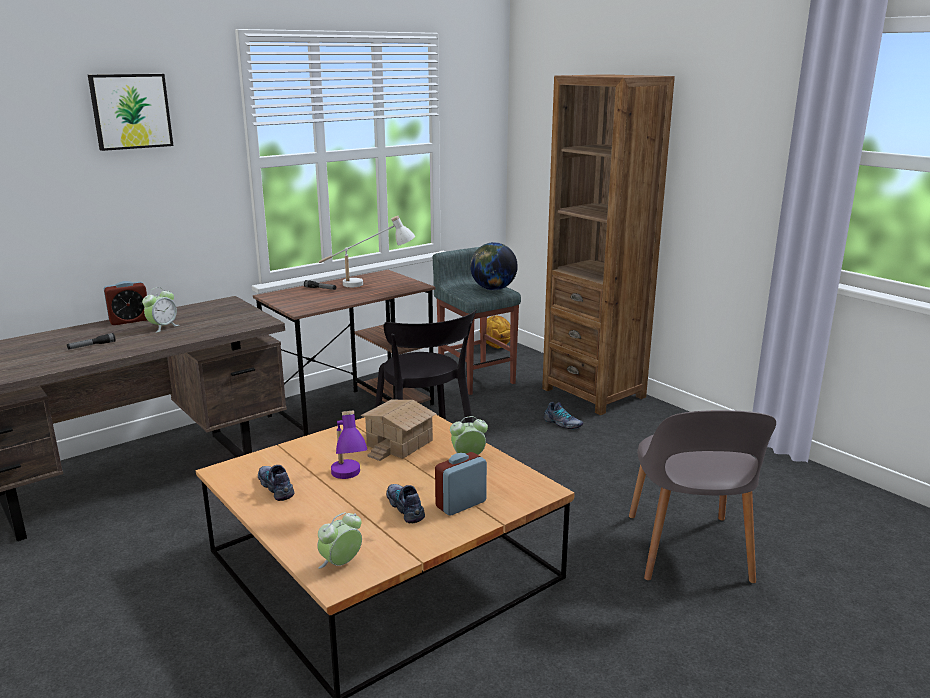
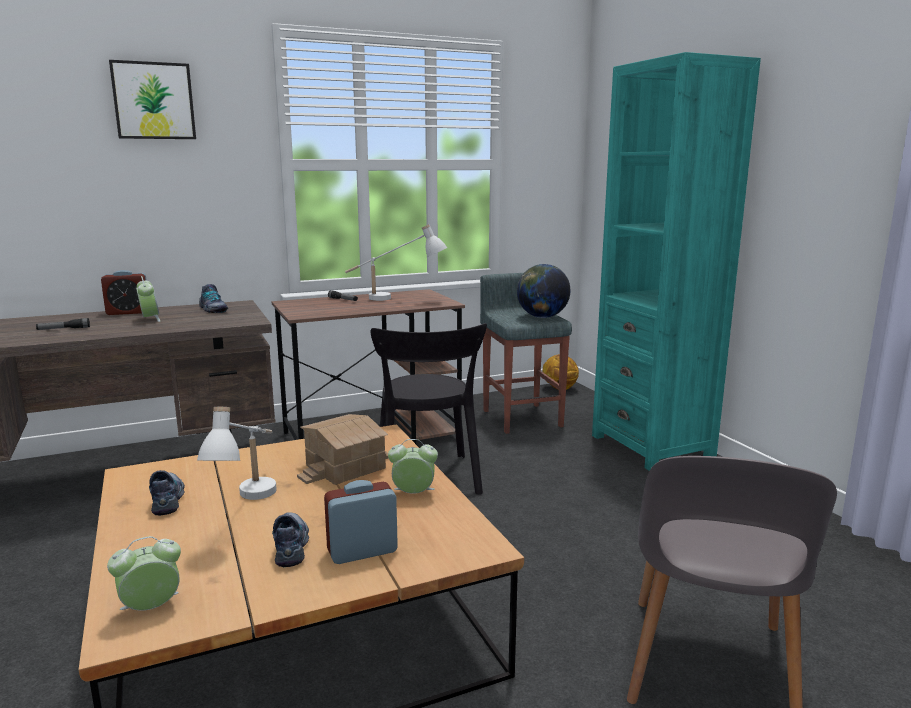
camera: 15 degrees right, 5 degrees down
(163, 327) = (150, 319): alarm clock -> alarm clock turned 75 degrees counterclockwise
(348, 482) = (250, 504): purple table lamp -> white table lamp
(562, 423) = (599, 476): shoe -> shoe (213, 309)
(593, 393) = (652, 446): brown bookcase -> turquoise bookcase

